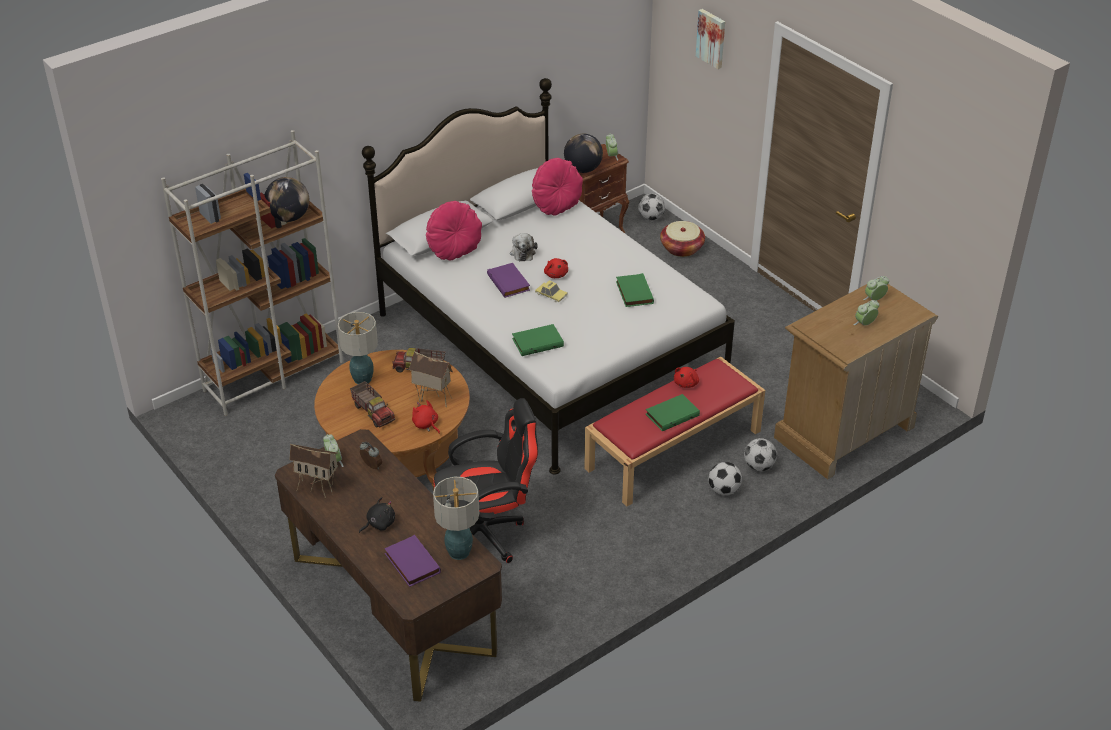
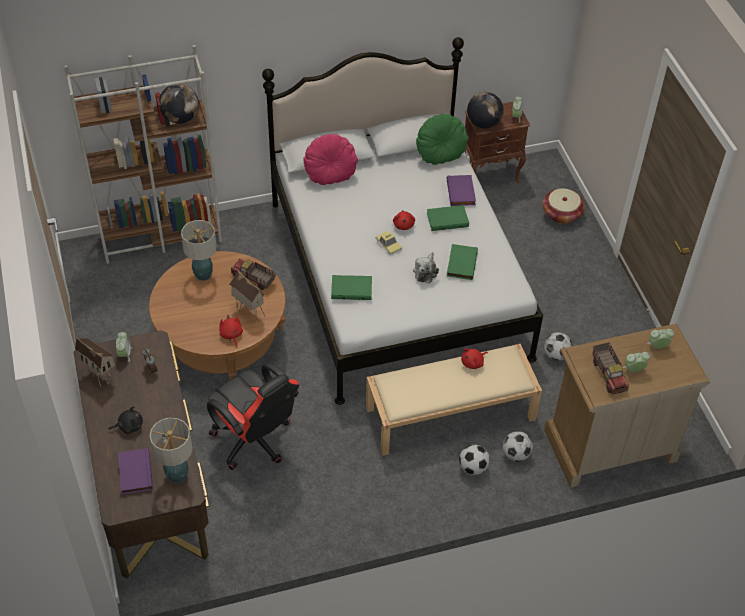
camera: 20 degrees right, 10 degrees up
(373, 412) = (196, 309): toy truck -> toy truck (609, 374)
(488, 534) = (255, 443): black office chair -> black office chair turned 45 degrees clockwise
(509, 282) = (360, 221): purple book -> purple book (461, 192)
(522, 252) = (387, 194): plush toy -> plush toy (425, 271)
(557, 208) = (440, 157): pink pillow -> green pillow
(651, 218) = (550, 175): football -> football (556, 355)
(672, 414) = (444, 390): green book -> green book (447, 219)
(674, 449) = (451, 412): red bench -> beige bench
(712, 38) = (620, 39): picture -> none

